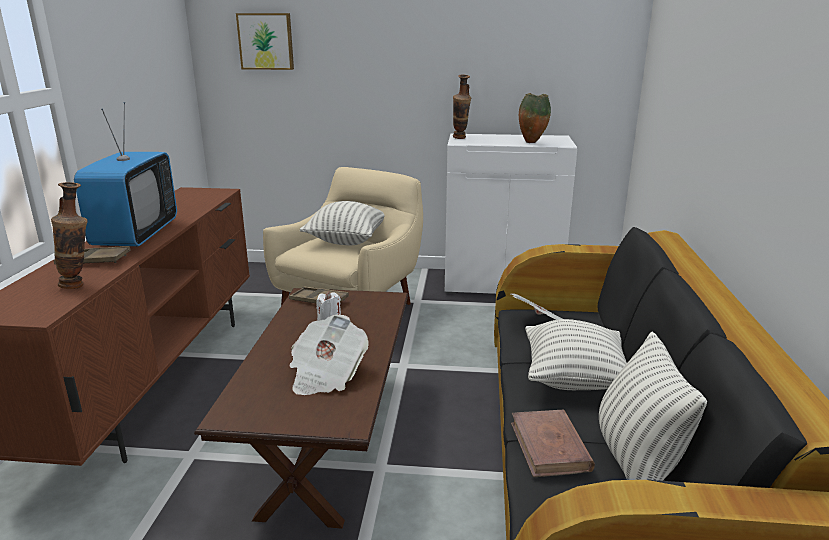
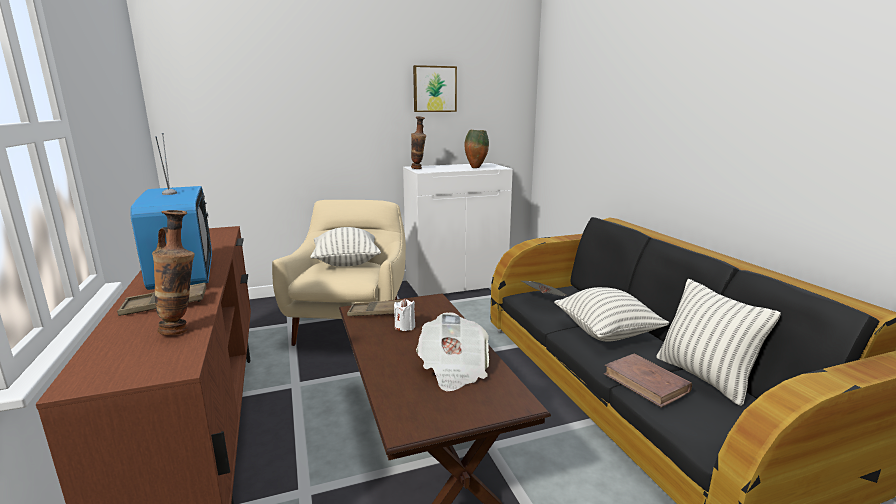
camera: 25 degrees left, 5 degrees down
(266, 41) = (229, 90): picture -> picture (434, 89)

